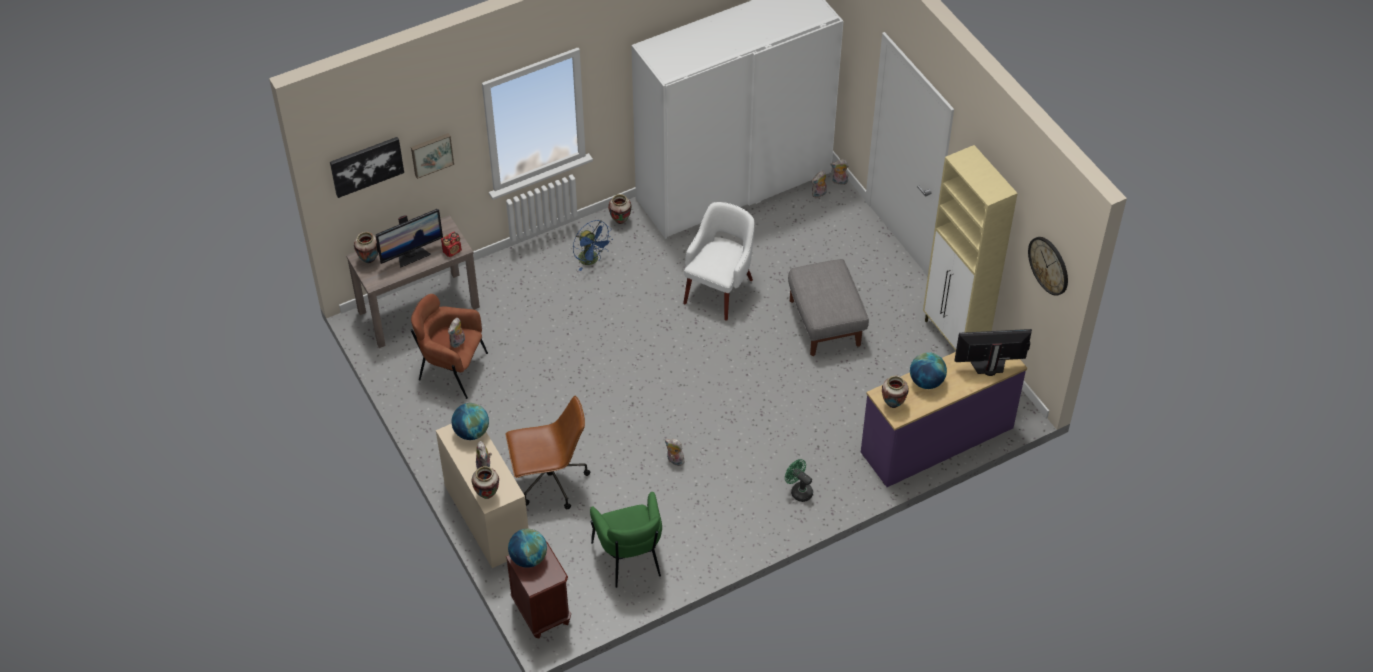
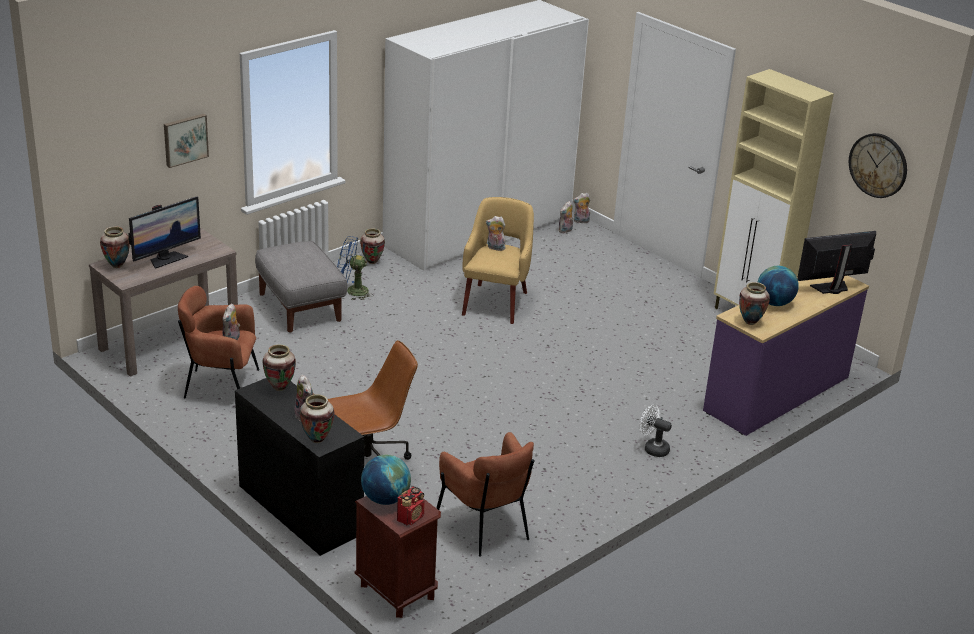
camera: 15 degrees left, 20 degrees down
(366, 166) = (115, 140): picture -> none
(452, 251) = (212, 253): radio -> radio (410, 518)
(471, 432) = (280, 388): globe -> vase
(486, 518) = (299, 509): beige desk -> black desk
(592, 260) = (352, 291): blue fan -> blue fan turned 150 degrees clockwise
(630, 558) = (486, 527): green armchair -> brown armchair
(674, 461) = (503, 437): plush toy -> plush toy (495, 248)
(719, 289) = (496, 302): white armchair -> yellow armchair
(798, 491) = (652, 448): green fan -> white fan
(825, 323) = (616, 318): grey ottoman -> grey ottoman (300, 308)

